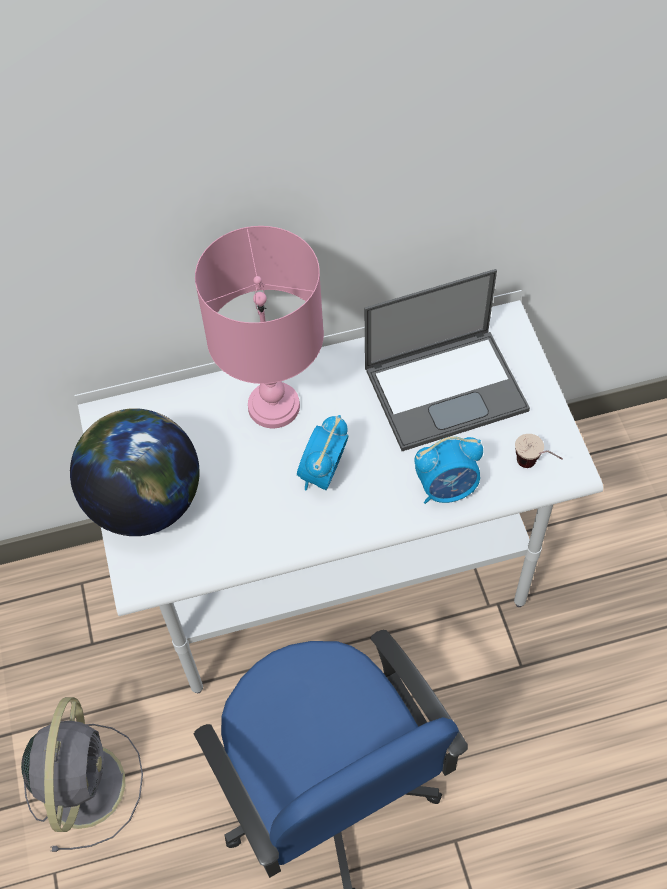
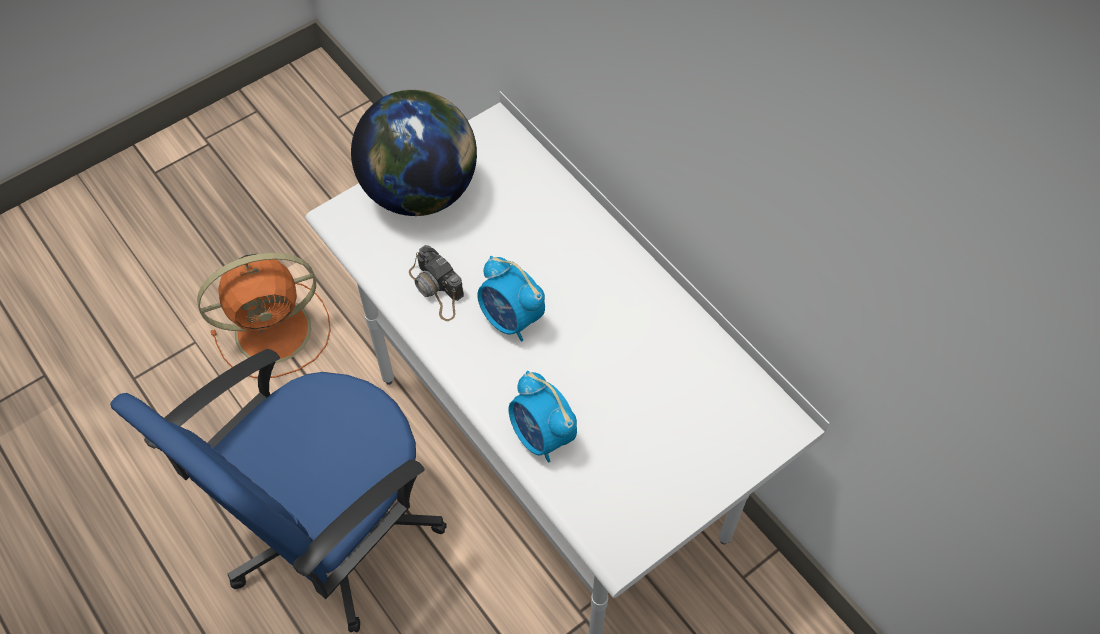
camera: 65 degrees right, 0 degrees up
(84, 781) = (277, 330): grey fan -> orange fan
(263, 521) = (437, 289): none -> camera
(275, 406) = (570, 251): pink table lamp -> none
(323, 473) = (511, 319): alarm clock -> alarm clock turned 135 degrees counterclockwise
(447, 388) = (667, 396): laptop -> none
(535, 467) = (606, 514): cup -> none

